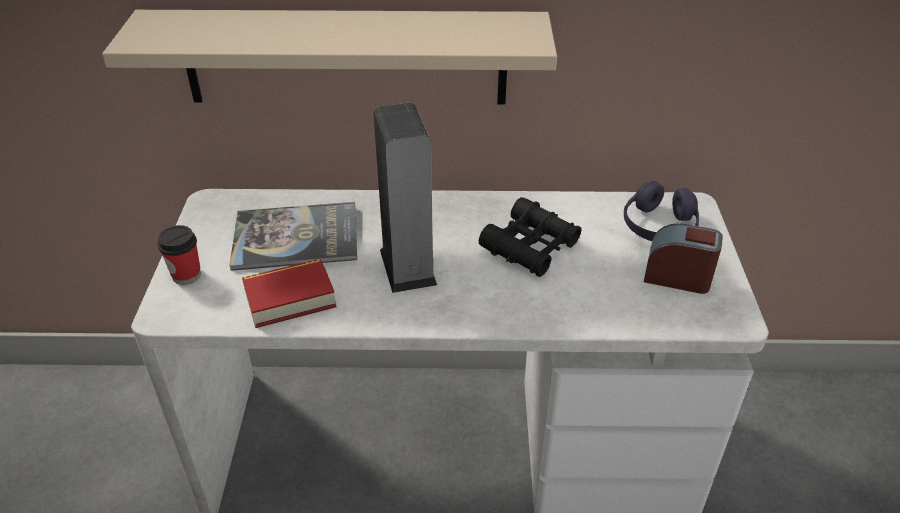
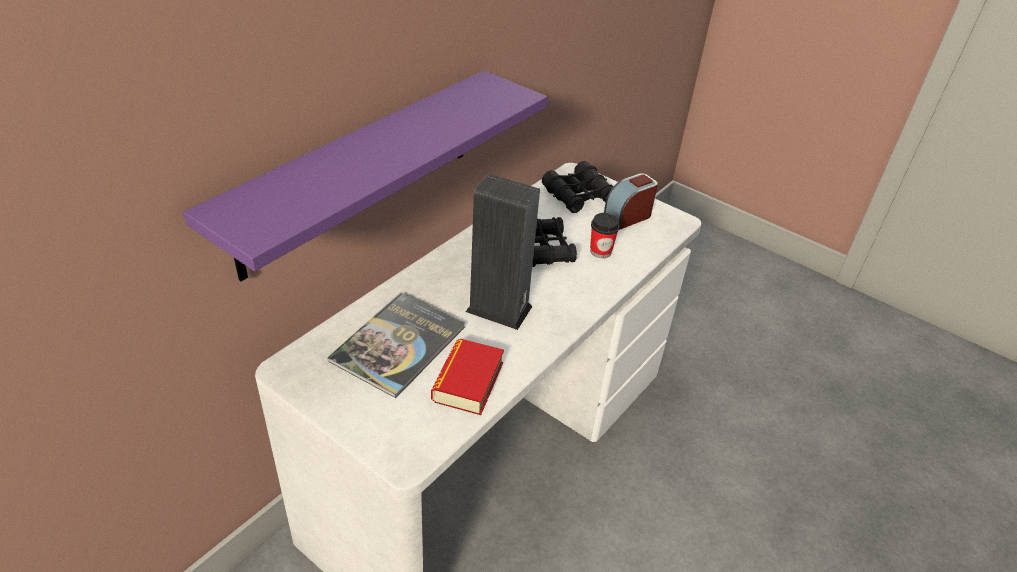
camera: 55 degrees left, 0 degrees up
(186, 275) = (370, 426): cup -> cup (600, 251)
(345, 57) = (360, 171): beige shelf -> purple shelf
(659, 226) = (578, 195): purple headphones -> black binoculars

